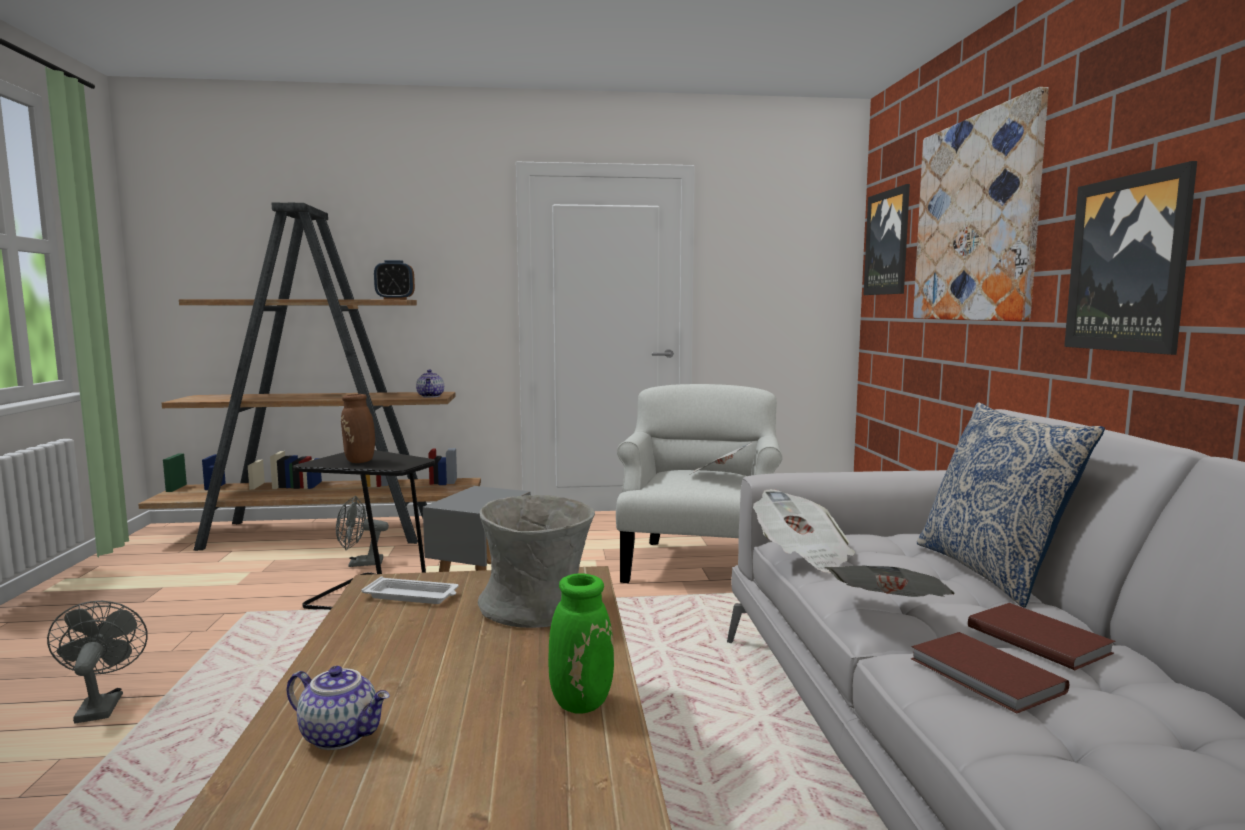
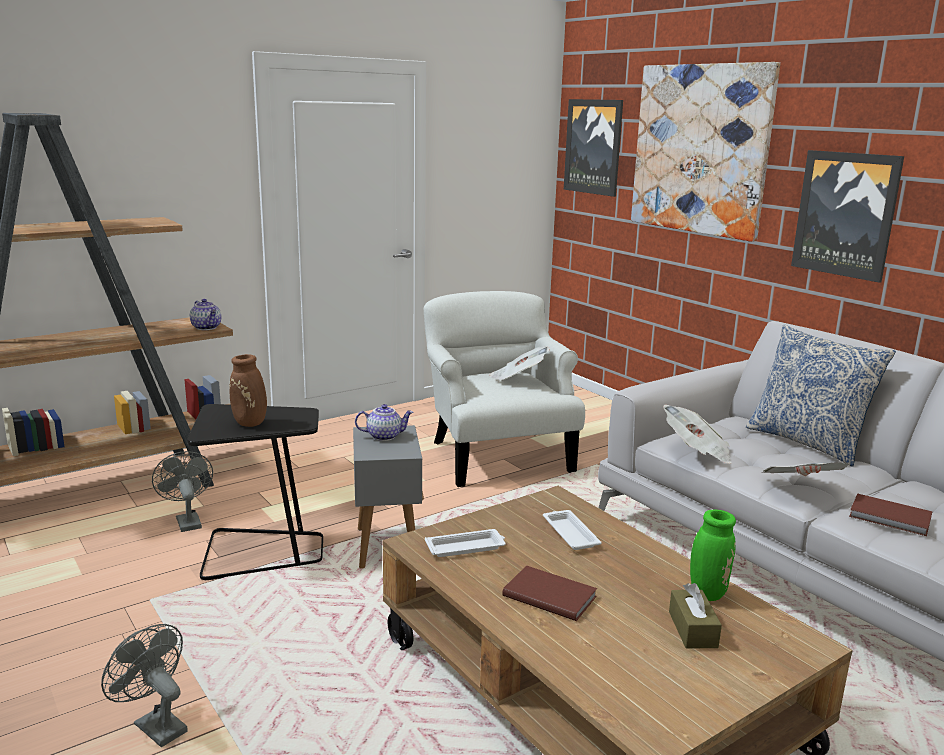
camera: 30 degrees left, 10 degrees up
(341, 735) = (611, 659): teapot -> teapot (384, 436)
(360, 564) = (187, 521): grey fan -> grey fan turned 105 degrees clockwise
(395, 299) = (146, 219): alarm clock -> none
(492, 736) = (692, 629): none -> brown tissue box
(537, 607) = (569, 533): grey vase -> white tray
(1038, 638) = (883, 487): brown book -> brown book (549, 595)

